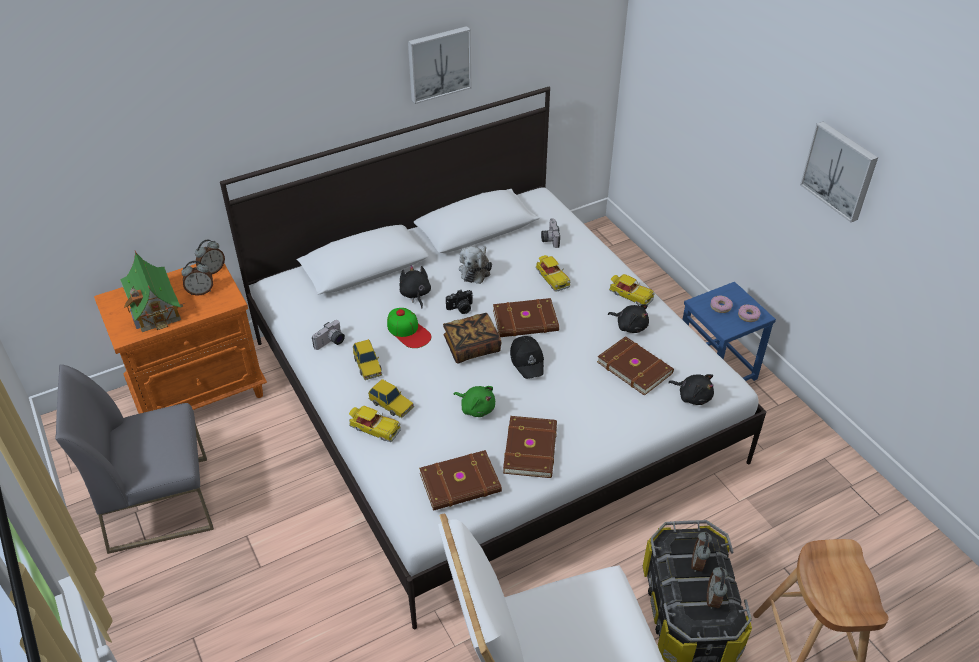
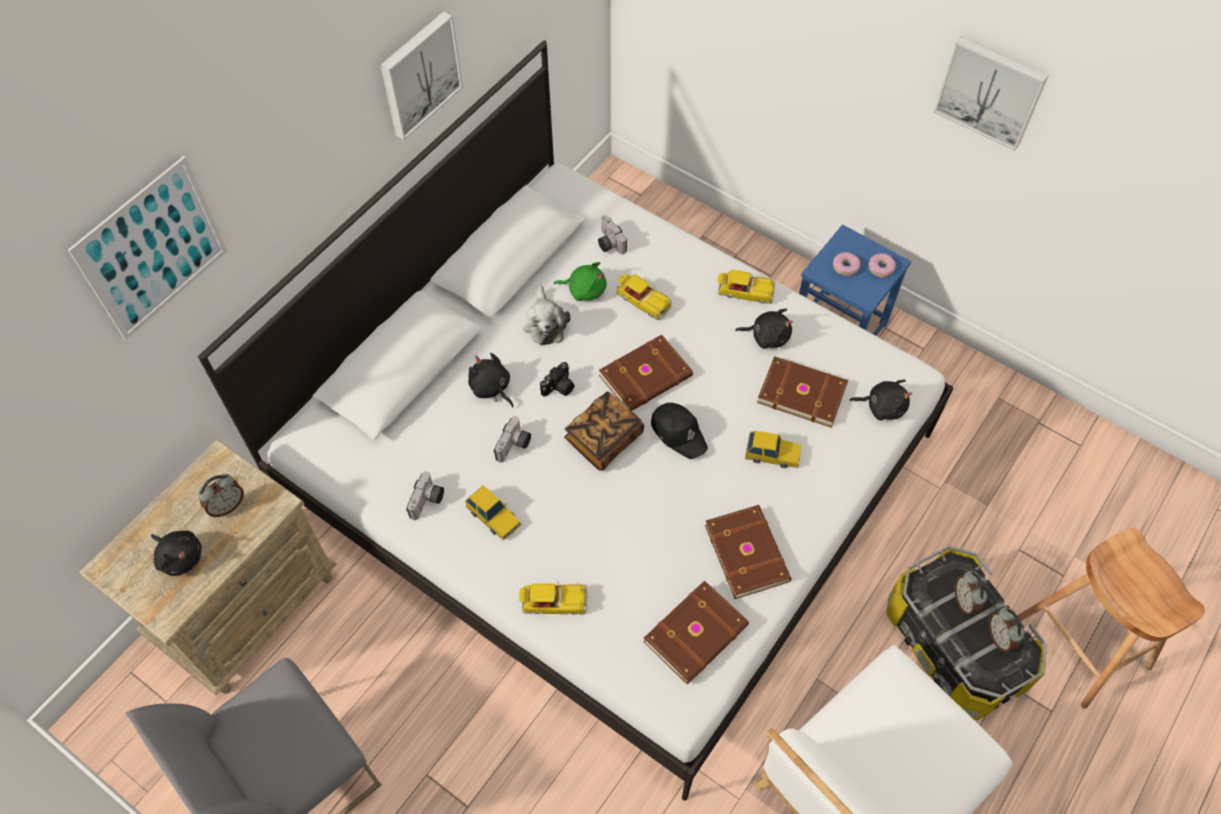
camera: 25 degrees left, 15 degrees up
(155, 308) = (180, 557): toy house -> black plush toy
(200, 392) = (247, 605): orange nightstand -> beige nightstand
(208, 87) = (153, 249): none -> picture
(212, 270) = (222, 466): alarm clock -> none
(391, 404) = (555, 560): toy car -> toy car (772, 454)
(408, 331) = (514, 446): cap -> camera
(476, 408) = (657, 523): green plush toy -> green plush toy (584, 290)

